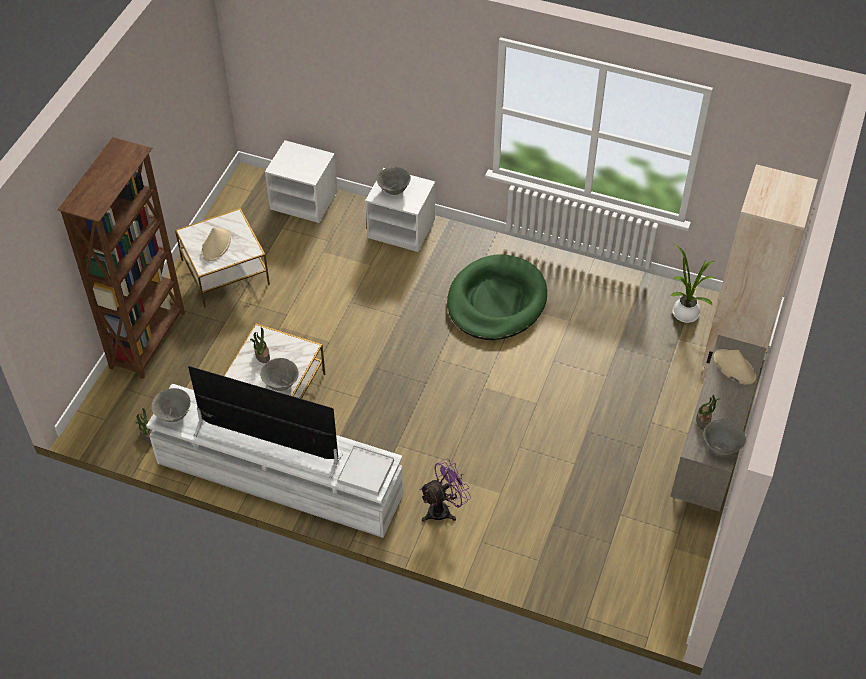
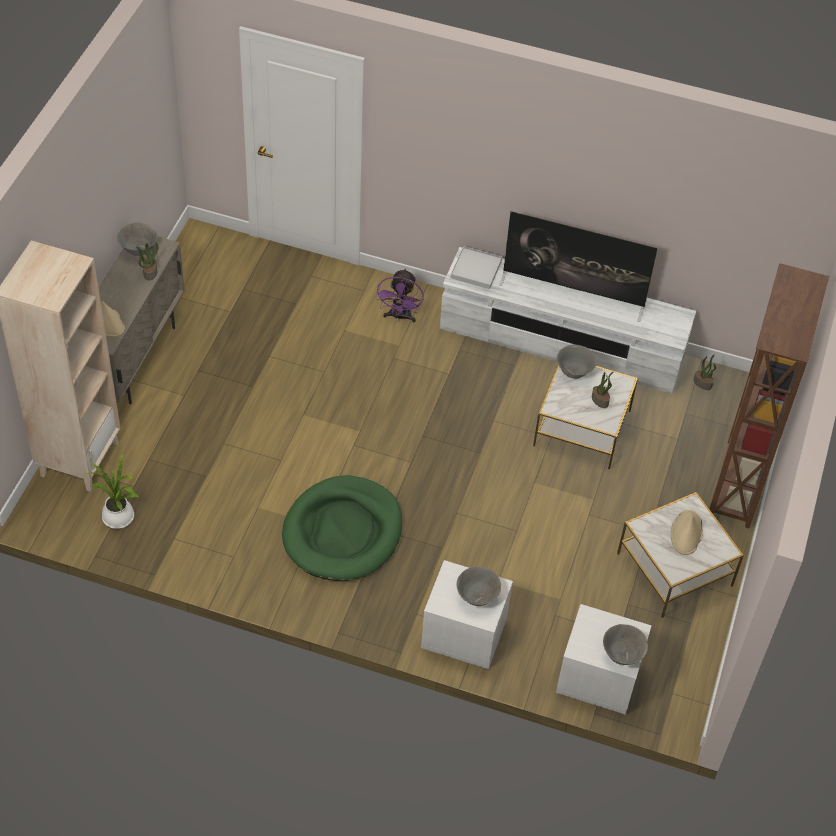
camera: 175 degrees right, 0 degrees up
(174, 414) = (672, 319): grey bowl -> grey bowl (622, 654)
(443, 509) = (399, 317): purple fan -> purple fan turned 45 degrees counterclockwise

